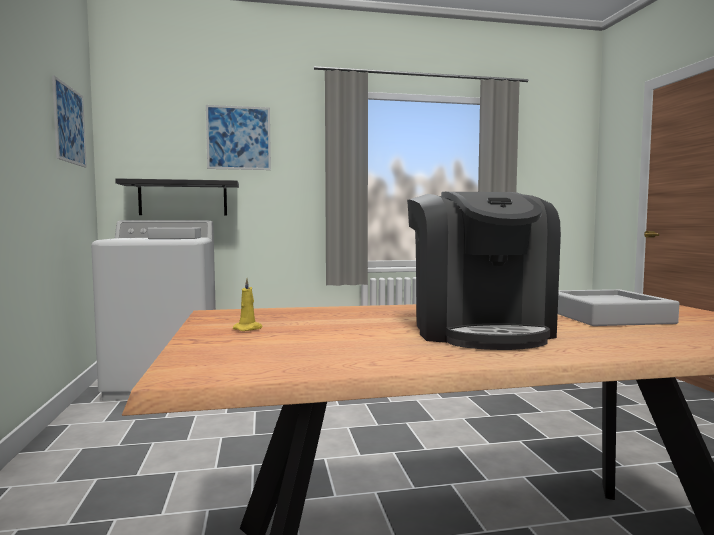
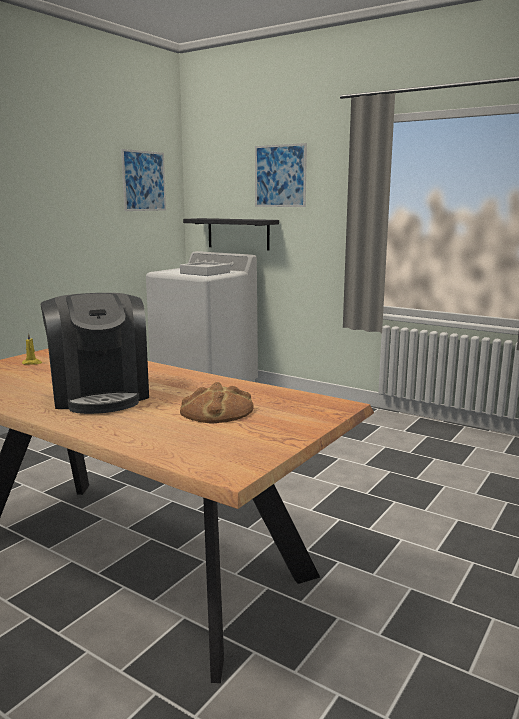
camera: 45 degrees right, 10 degrees up
(478, 330) = (100, 394): coffee machine -> coffee machine turned 60 degrees counterclockwise
(607, 316) = (216, 410): grey tray -> bread

